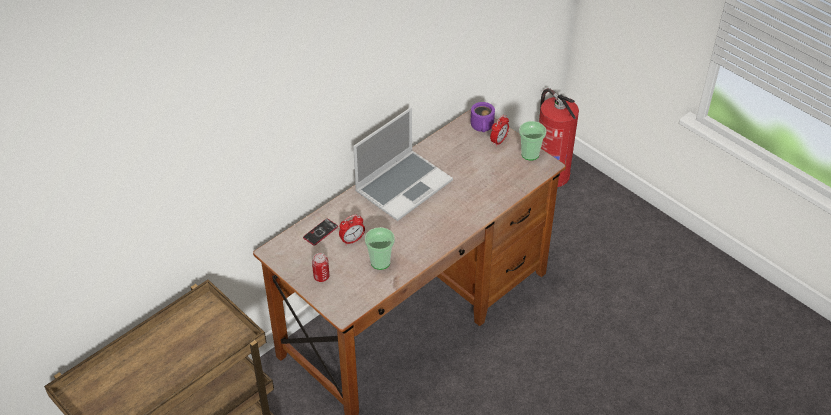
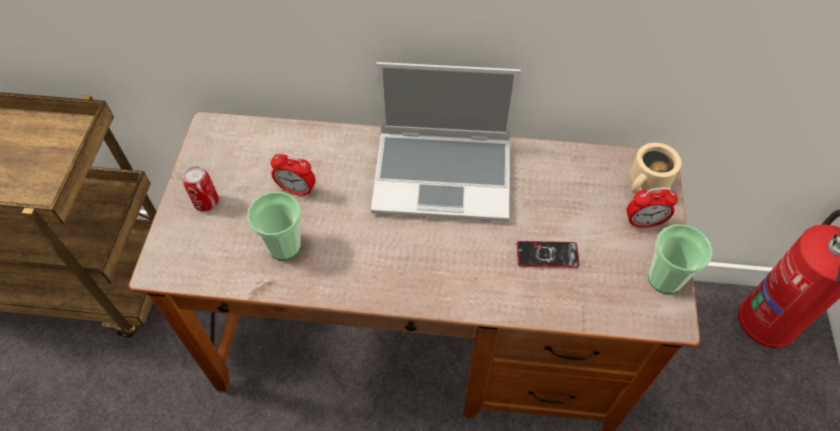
camera: 50 degrees right, 10 degrees up
(320, 232) = (282, 150): phone -> phone (547, 255)
(483, 127) = (647, 186): purple mug -> beige mug

